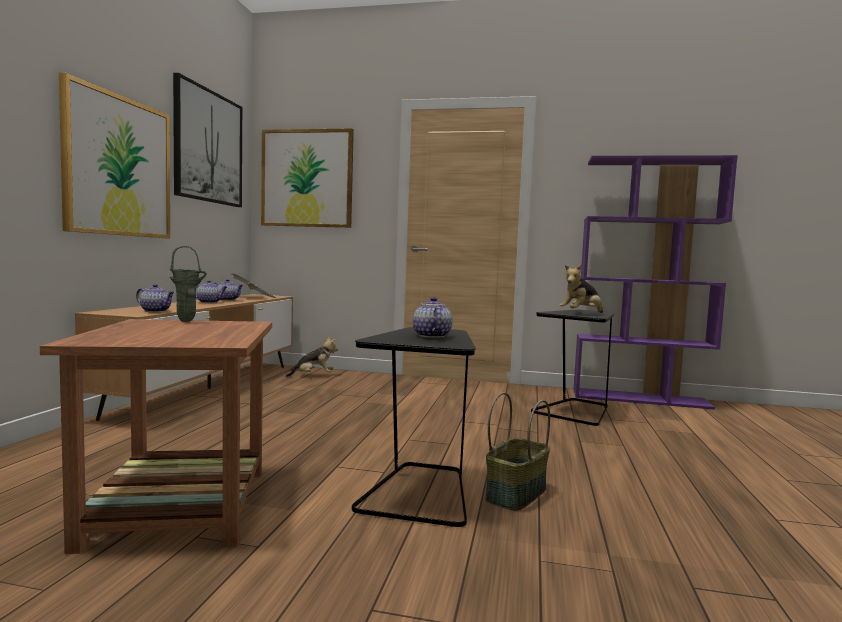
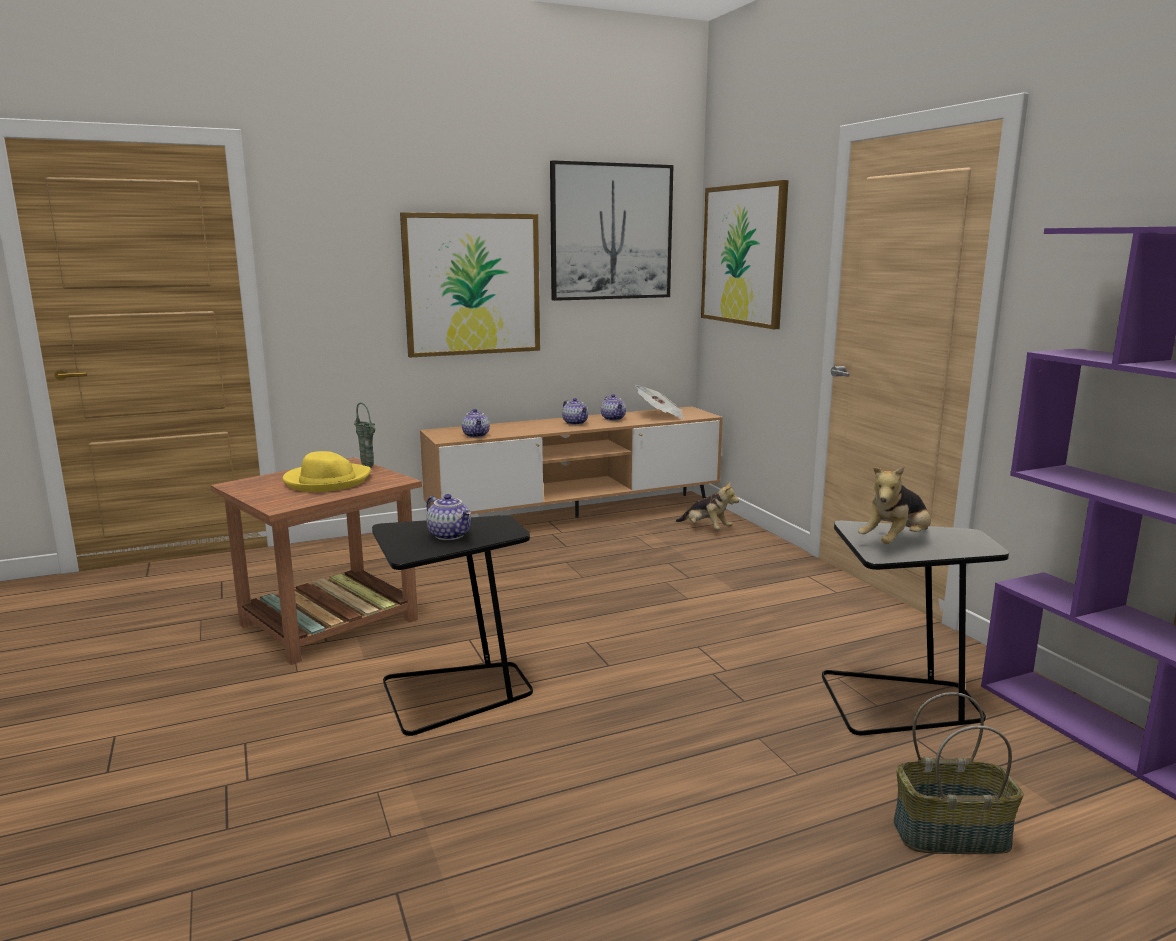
camera: 55 degrees right, 10 degrees up
(185, 329) = (327, 481): none -> yellow hat
(430, 336) = (450, 535): teapot -> teapot turned 90 degrees clockwise
(515, 493) = (515, 740): basket -> basket (951, 833)
(581, 314) = (896, 542): plush toy -> plush toy turned 60 degrees counterclockwise

